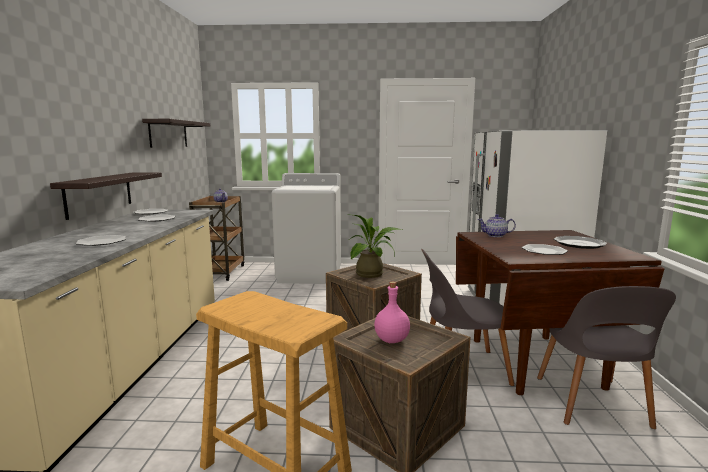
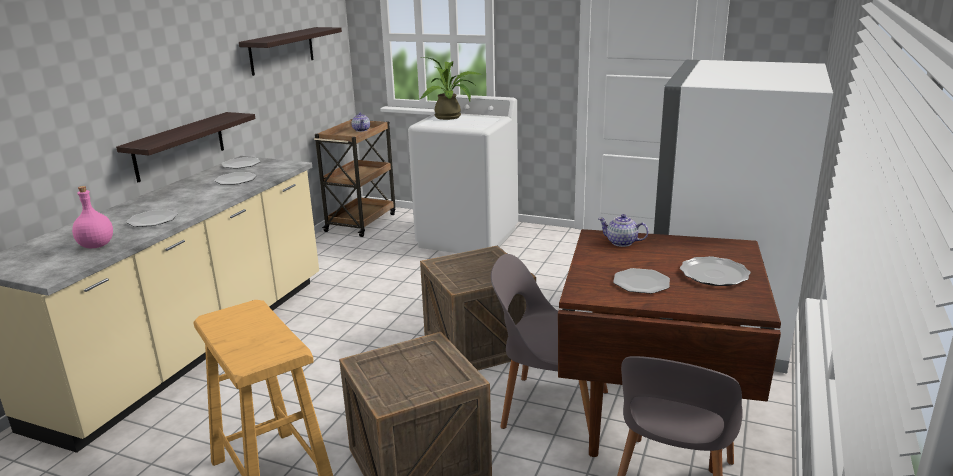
camera: 20 degrees right, 10 degrees up
(373, 274) = (476, 269): potted plant -> potted plant (451, 117)
(391, 340) = (402, 372): pink bottle -> pink bottle (96, 245)

